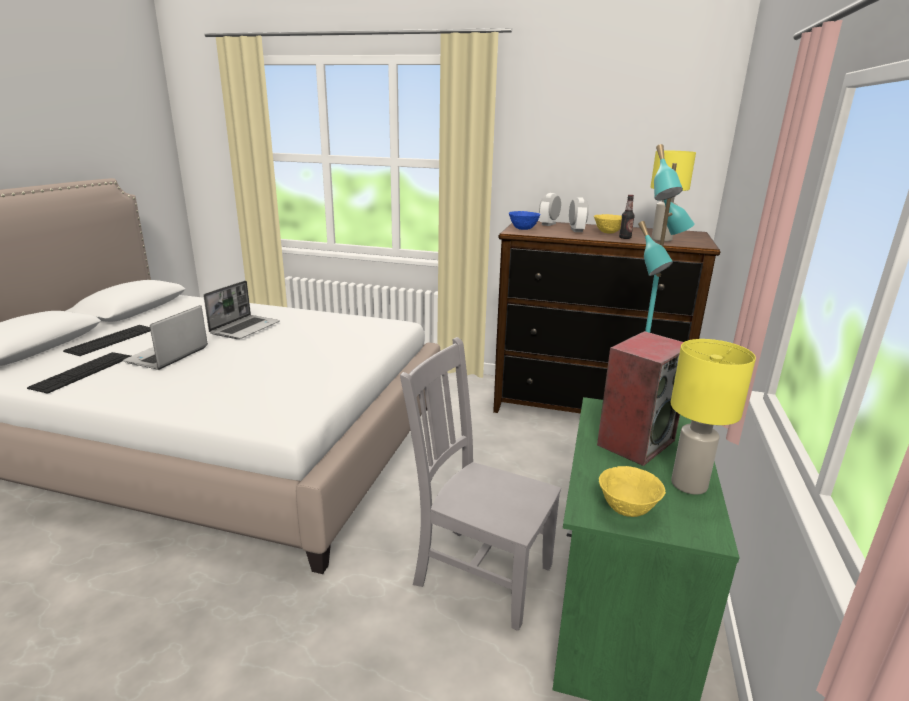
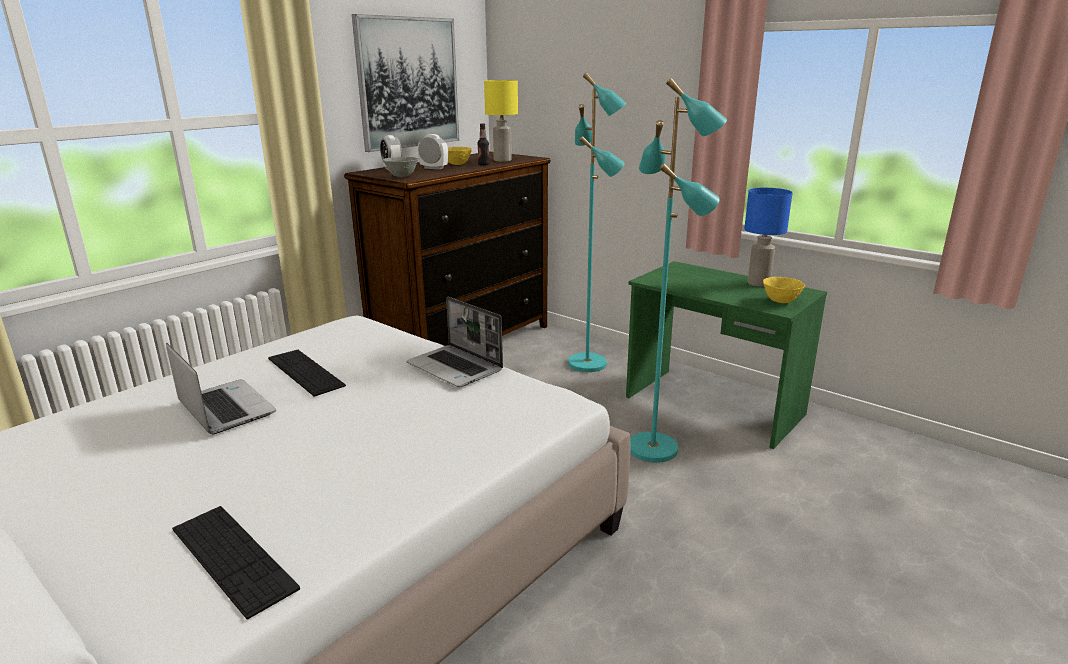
camera: 65 degrees left, 0 degrees up
(111, 340) = (87, 536): keyboard -> keyboard (305, 372)
(167, 356) = (263, 473): laptop -> laptop (456, 367)
(479, 572) = (654, 448): grey chair -> turquoise floor lamp
(523, 229) = (401, 176): blue bowl -> grey bowl
(607, 148) = (408, 83): none -> picture
(635, 442) = (703, 282): speaker -> none
(688, 484) = (758, 283): yellow table lamp -> blue table lamp

